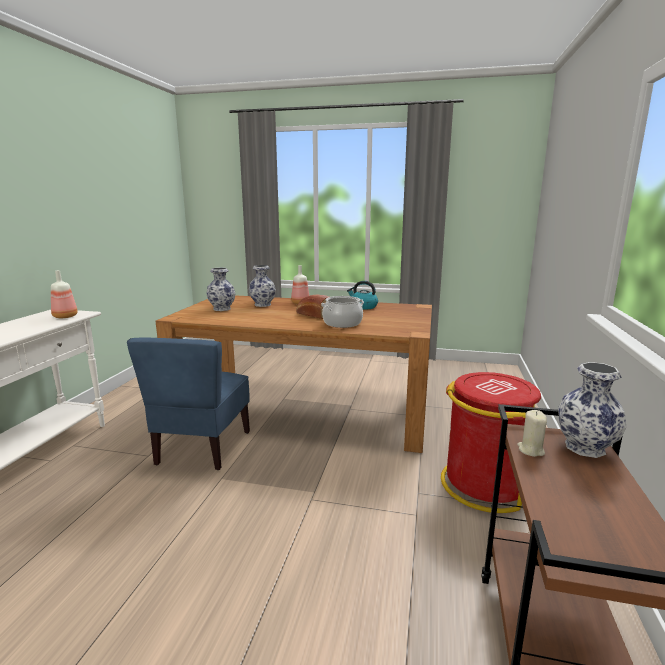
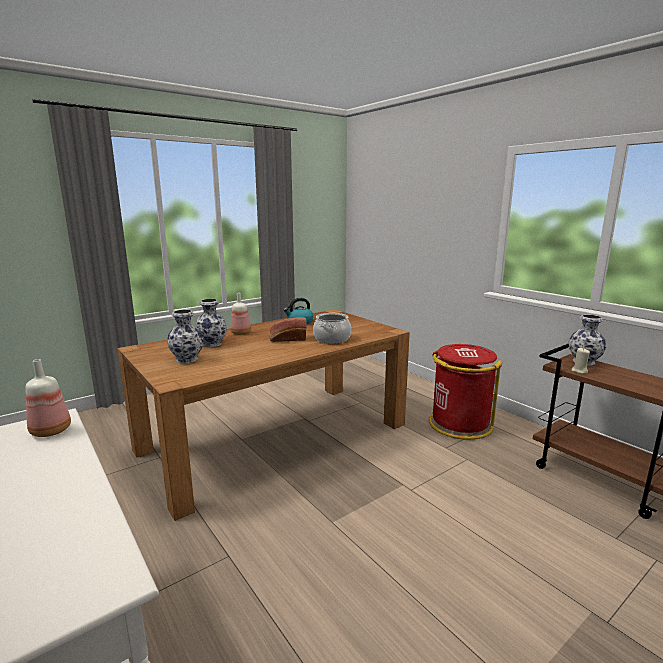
camera: 50 degrees left, 0 degrees up
(202, 448) = (264, 514): blue chair -> none

